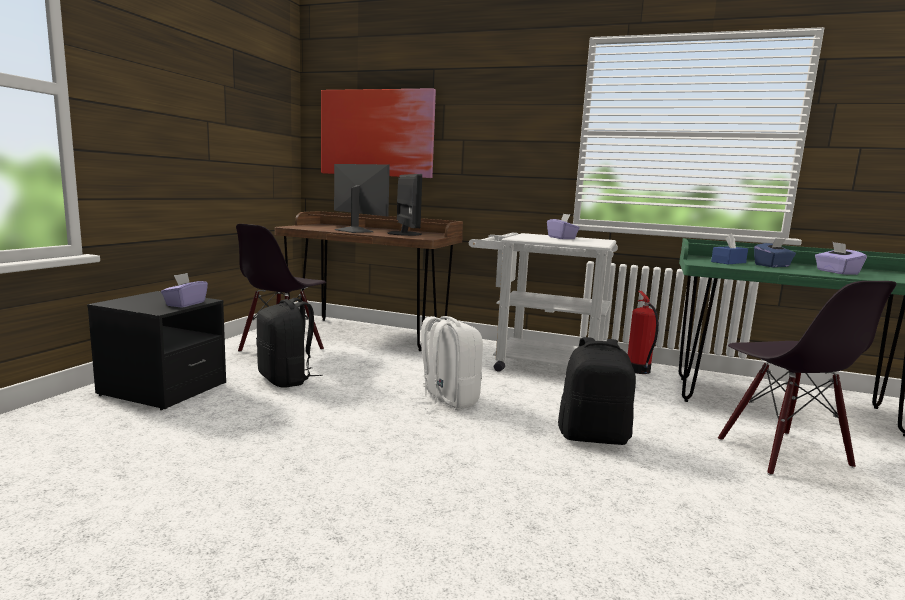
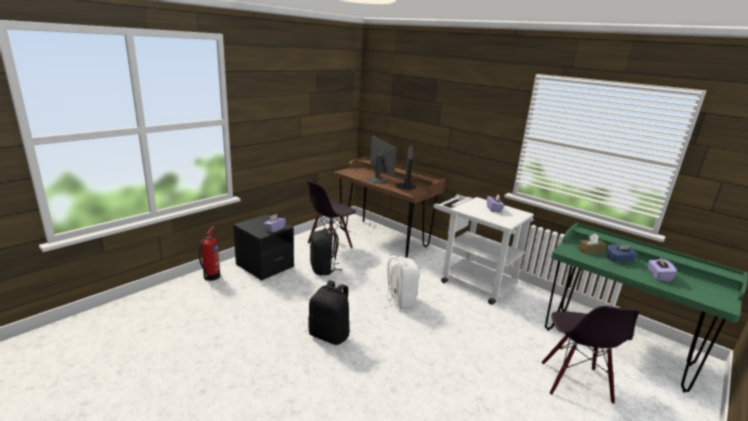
camera: 20 degrees right, 10 degrees up
(377, 133) = (401, 115): picture -> none
(593, 436) = (465, 343): black backpack -> black backpack (330, 335)
(638, 370) = (537, 298): fire extinguisher -> fire extinguisher (211, 277)
(728, 262) = (590, 251): blue tissue box -> brown tissue box

